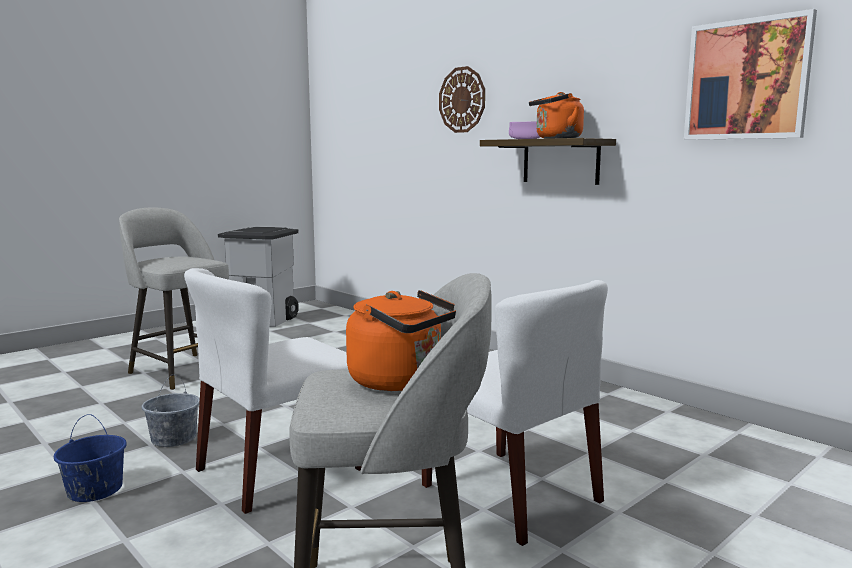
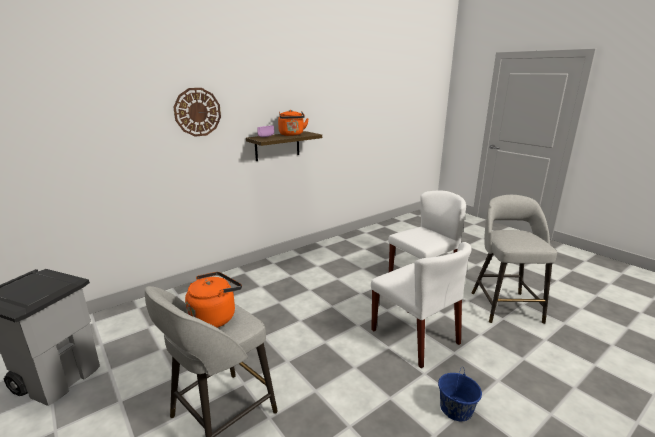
camera: 85 degrees left, 10 degrees up
(174, 438) = (378, 387): grey bucket -> none
(401, 381) = (514, 235): orange kettle -> orange kettle (215, 317)
(747, 80) = (351, 104): picture -> none

